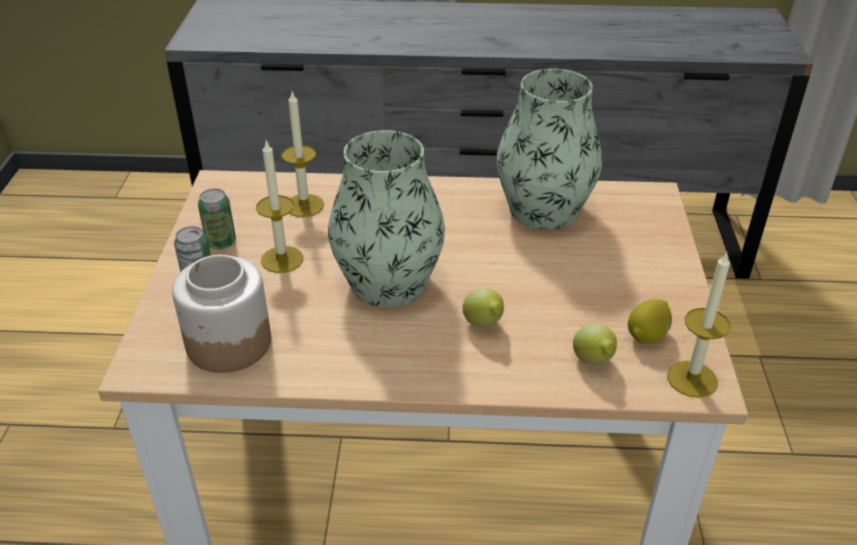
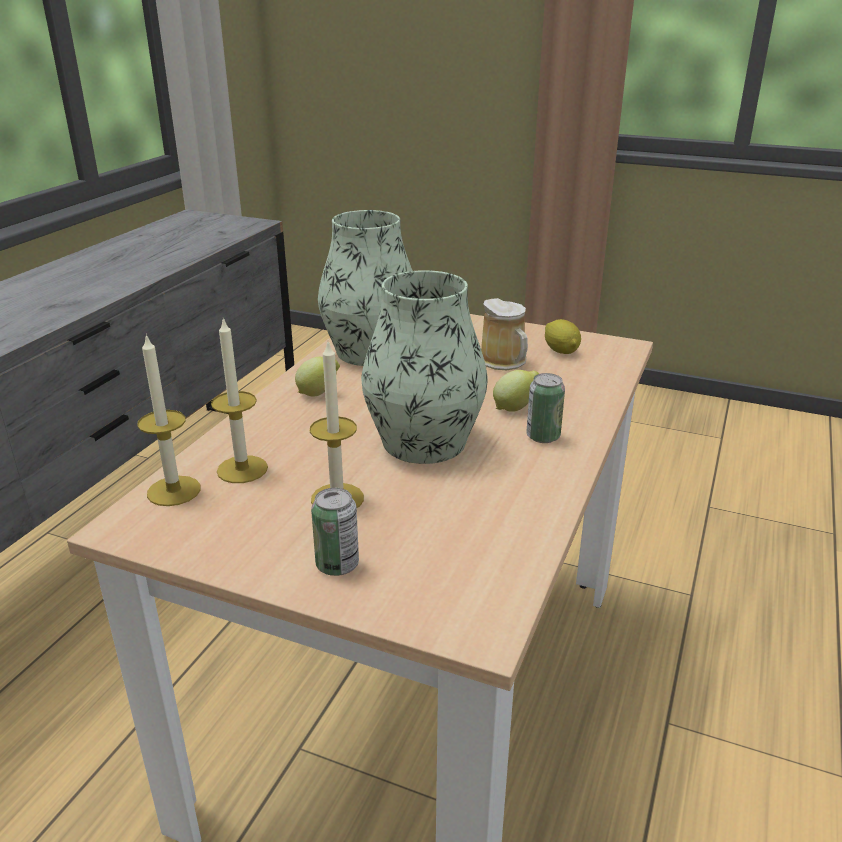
camera: 70 degrees left, 10 degrees down
(221, 242) = (265, 539): can -> can (543, 436)
(228, 343) = (469, 555): jar -> none
(586, 298) = (505, 362): none -> mug
(593, 362) = (582, 376): lemon -> lemon (319, 394)
(692, 379) = (613, 348): candle -> candle (174, 491)

